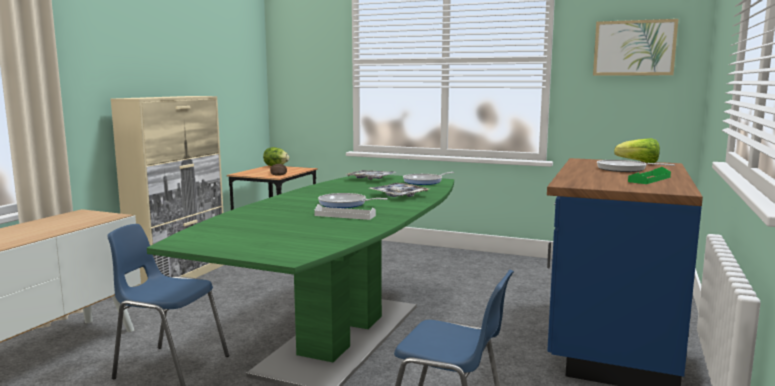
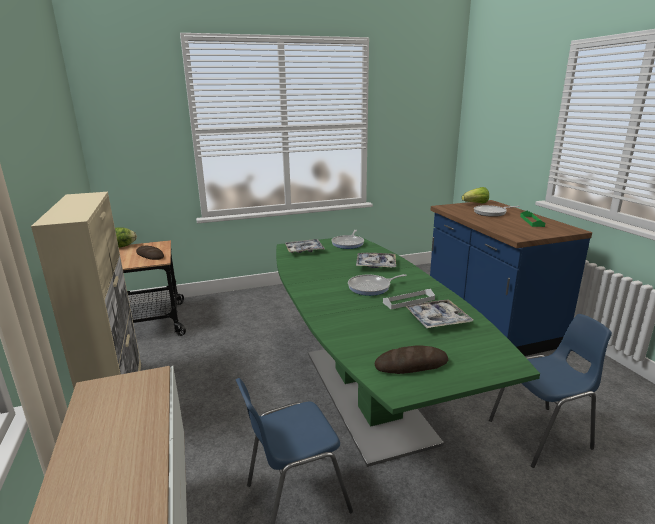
camera: 40 degrees left, 10 degrees up
(224, 237) = (411, 364): none -> bread
(328, 227) = (437, 319): none -> tray
(634, 48) = (419, 116): picture -> none

